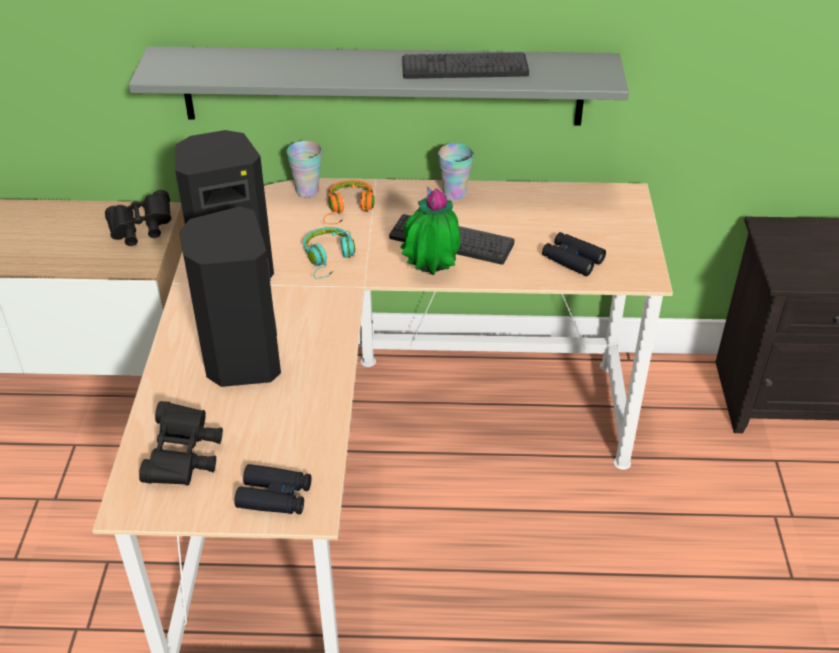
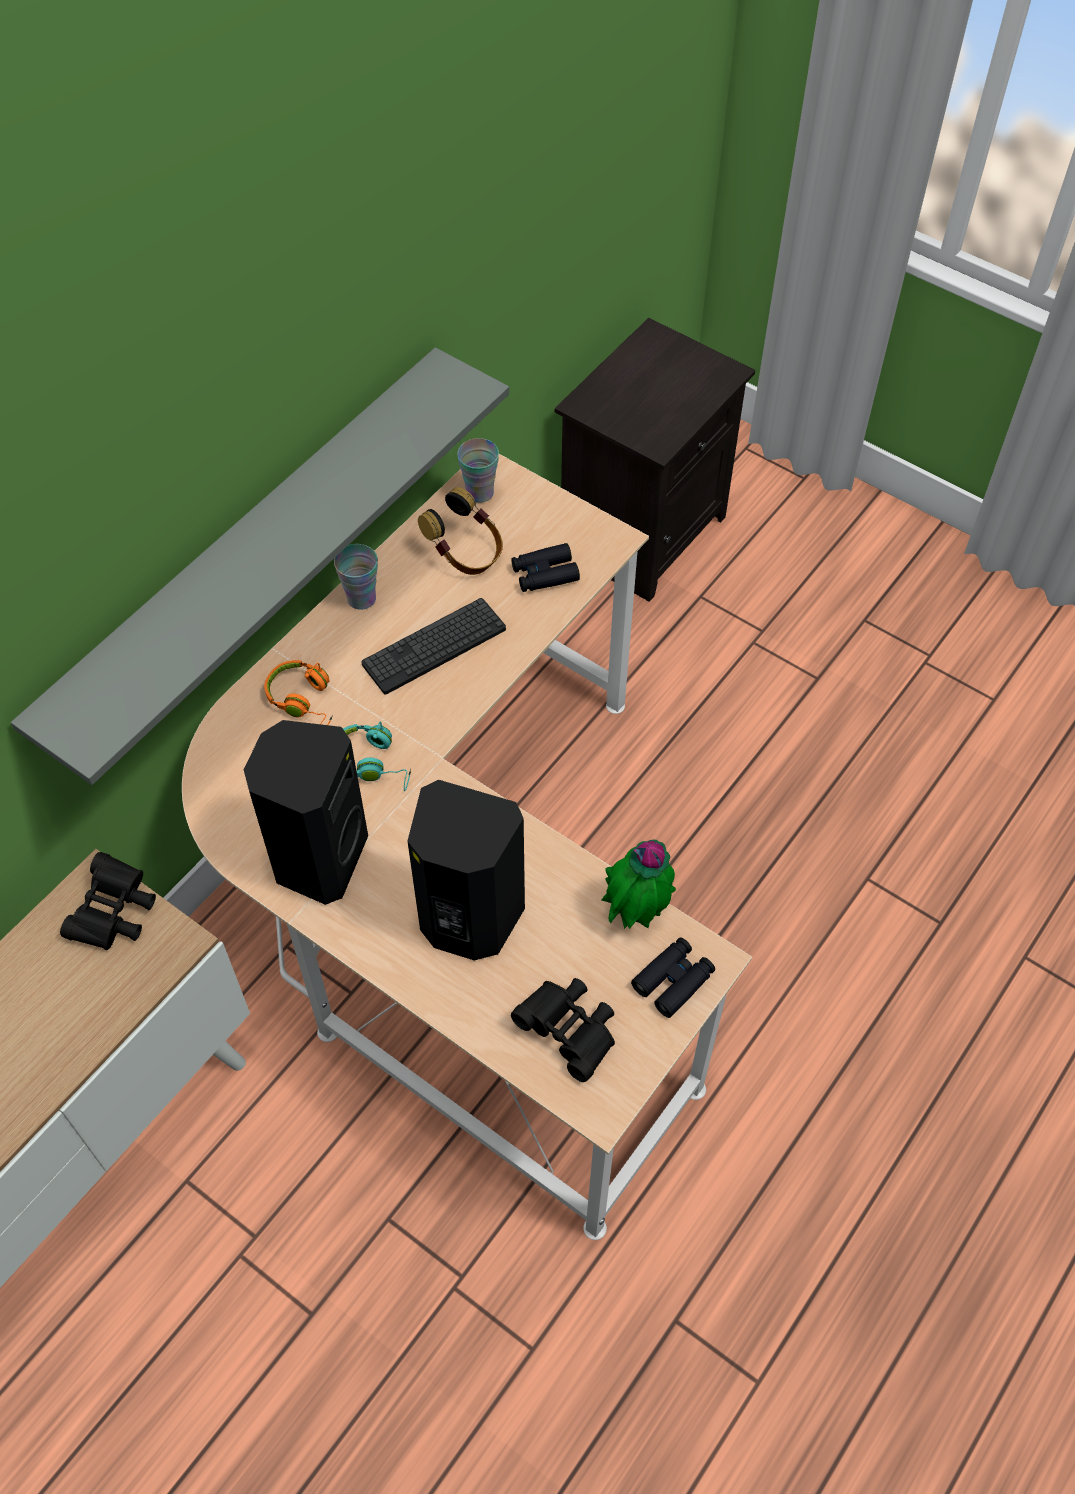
camera: 55 degrees left, 15 degrees up
(307, 191) = (236, 719): cup -> cup (479, 493)
(431, 275) = (473, 694): potted plant -> potted plant (636, 915)
(464, 67) = (348, 474): keyboard -> none
(545, 217) = (465, 553): none -> headphones

